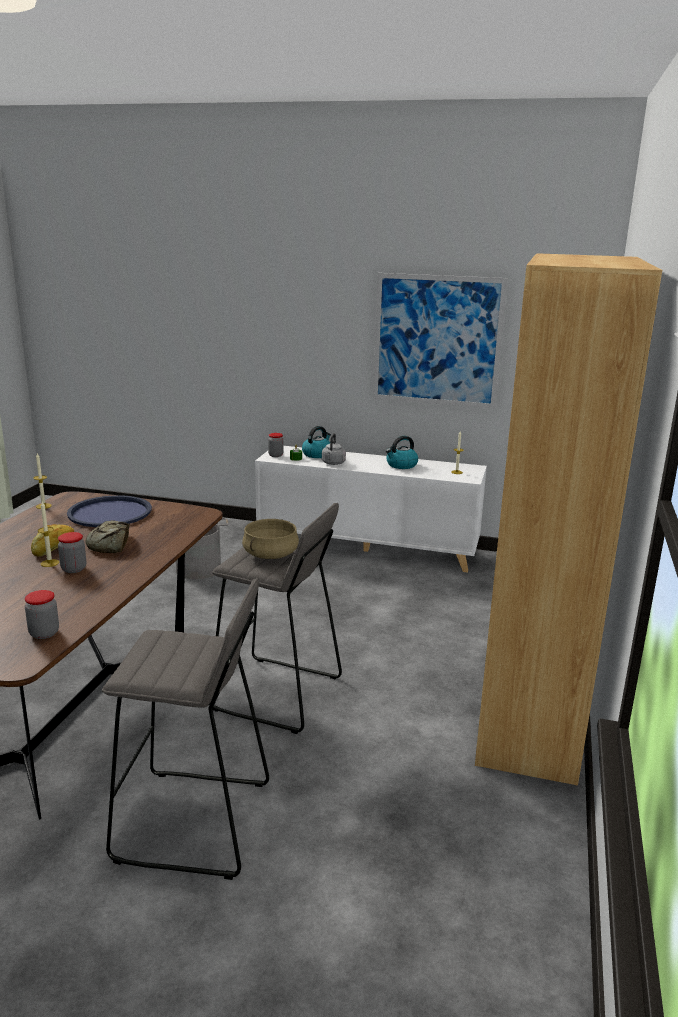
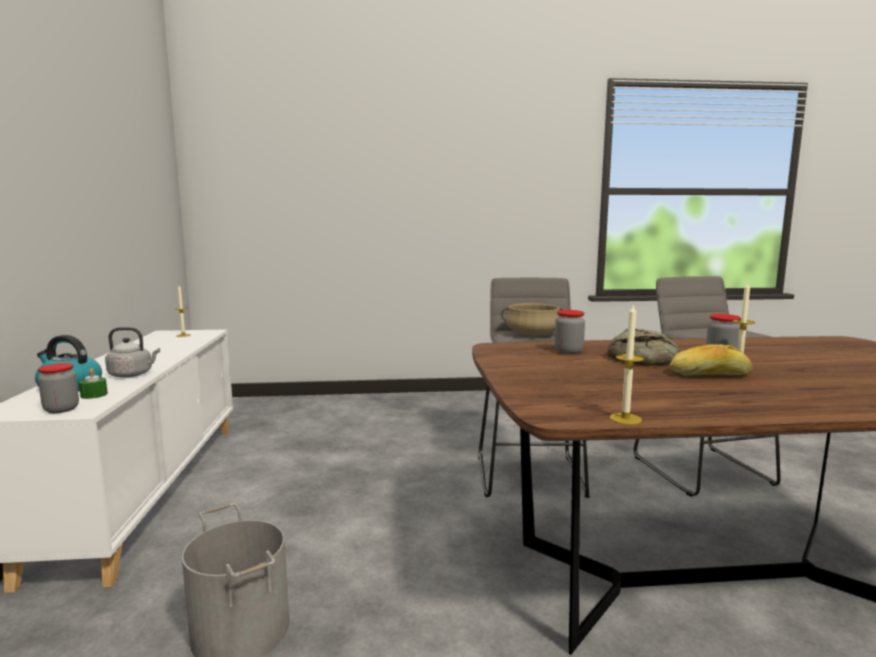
camera: 110 degrees left, 10 degrees down
(44, 633) = (809, 343): jar -> jar (568, 351)
(109, 513) = (568, 378): blue tray -> none
(401, 465) = (150, 351): kettle -> none
(437, 341) = (101, 183): picture -> none
(530, 710) = (456, 401): brown bookcase -> none

